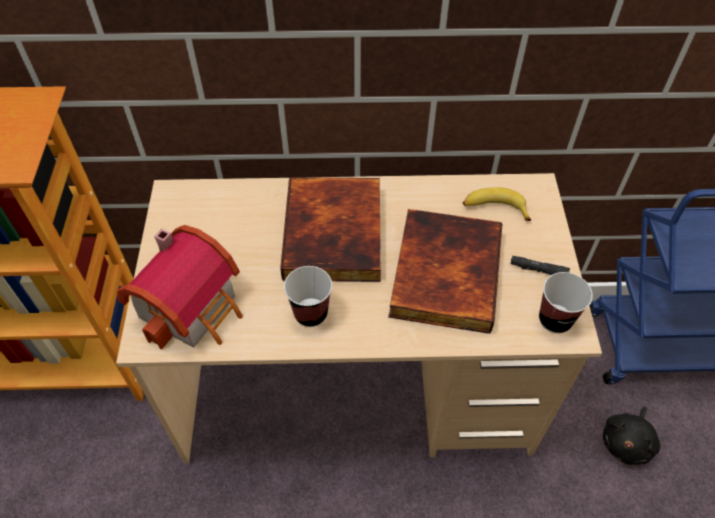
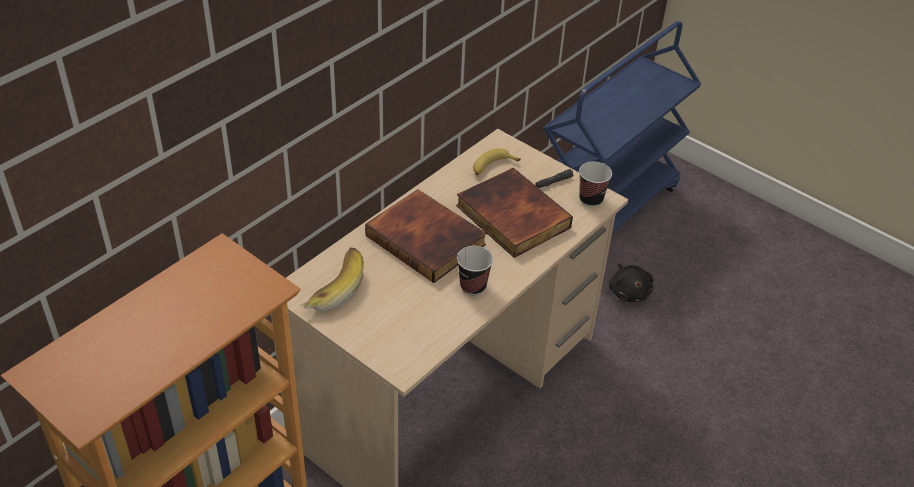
camera: 50 degrees left, 10 degrees down
(194, 307) = (405, 333): toy house -> none
(200, 217) = (332, 288): none -> banana

